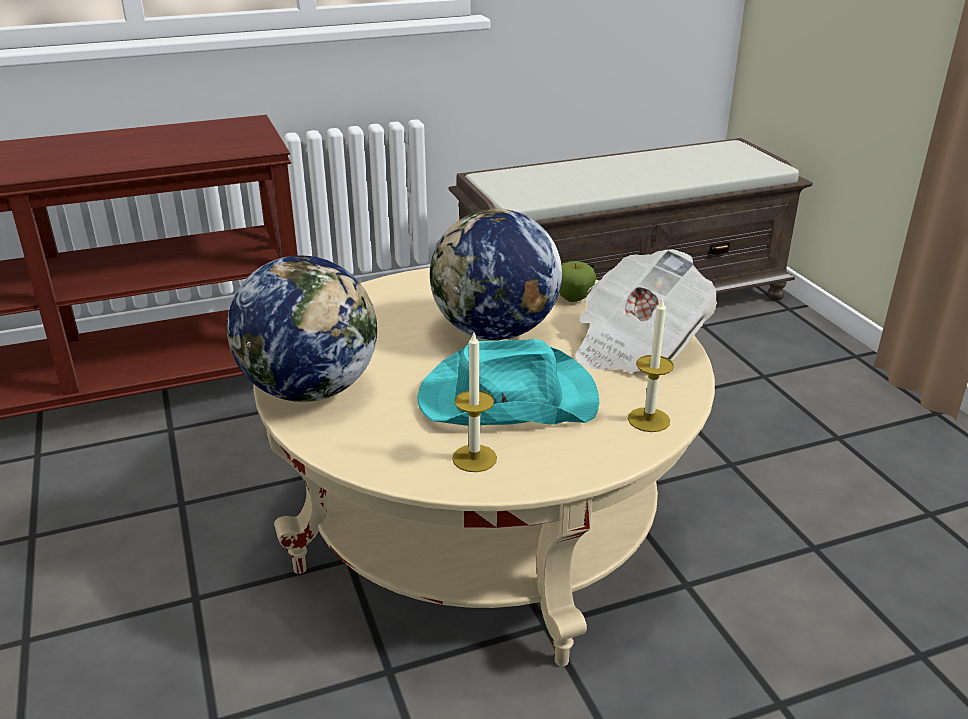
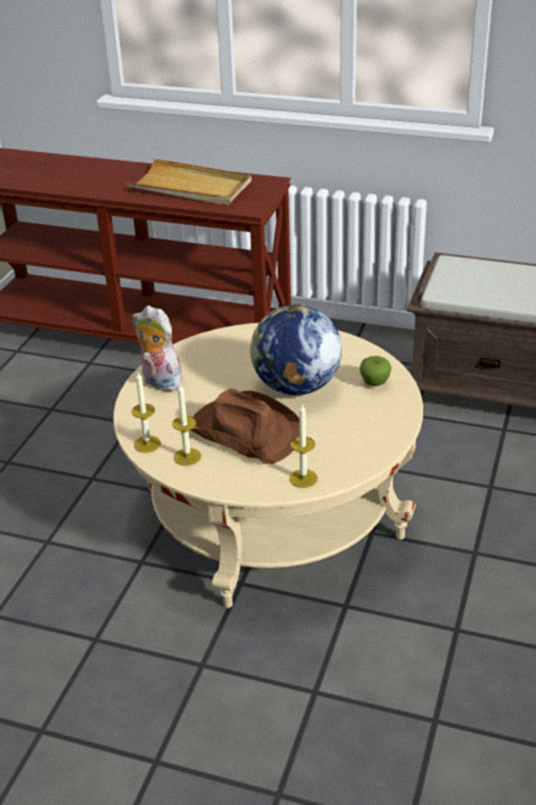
camera: 40 degrees right, 5 degrees up
(145, 145) = (190, 187): none -> beige tray
(311, 389) = (159, 382): globe -> plush toy
(397, 467) = (147, 444): none -> candle
(505, 399) = (245, 431): turquoise hat -> brown hat
(636, 345) = (365, 431): newspaper -> none

